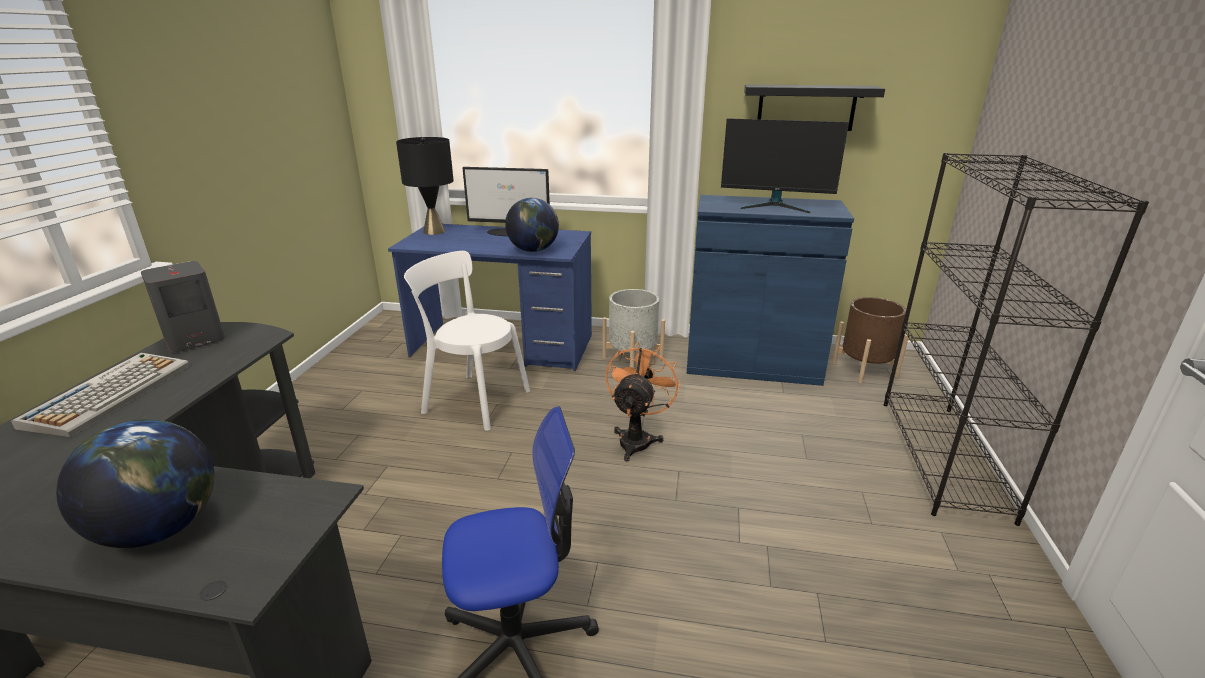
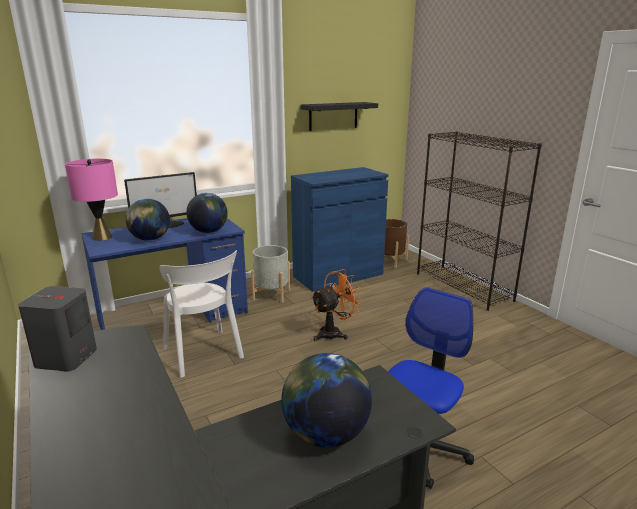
camera: 40 degrees left, 5 degrees down
(110, 394) = (86, 412): keyboard -> none
(434, 231) = (101, 237): black table lamp -> pink table lamp
(466, 244) = (150, 239): none -> globe
(472, 399) = (204, 354): white chair -> white chair turned 105 degrees counterclockwise
(637, 438) = (334, 333): orange fan -> orange fan turned 75 degrees clockwise
(775, 206) = (342, 174): monitor -> none

